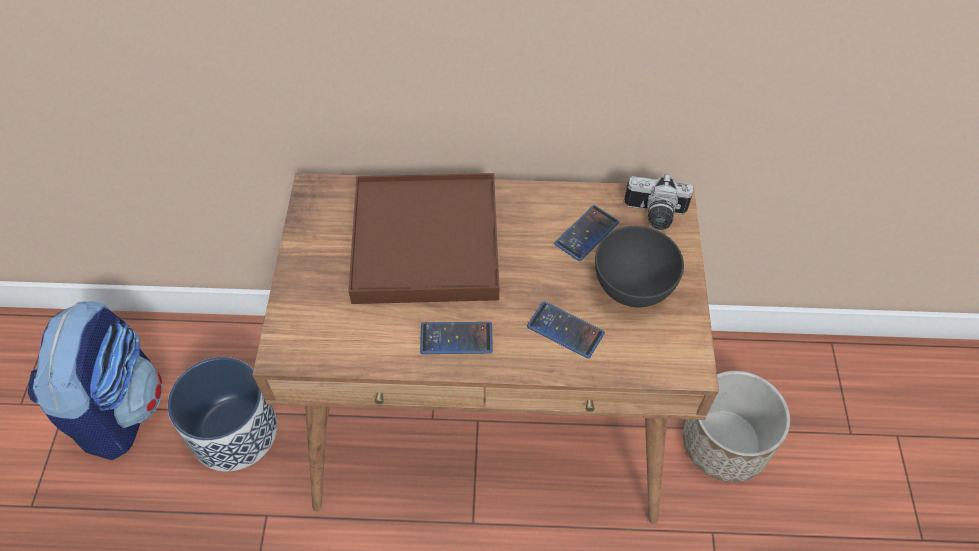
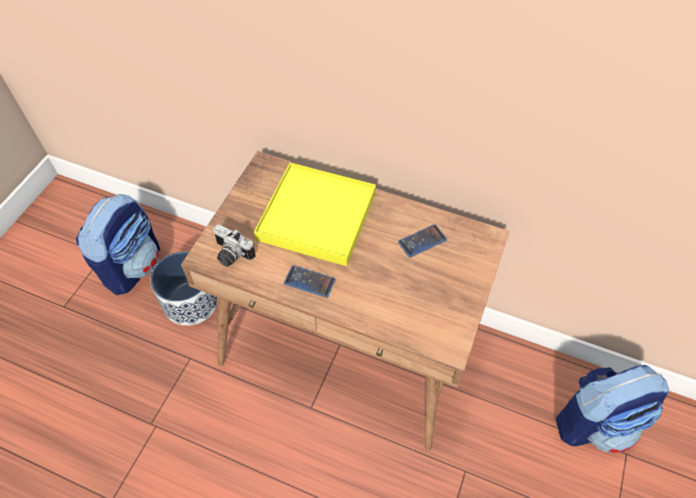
camera: 20 degrees right, 0 degrees up
(426, 243) = (317, 216): brown tray -> yellow tray
(565, 330) = (380, 298): phone -> none
(633, 287) = (437, 285): grey bowl -> none
(654, 215) = (473, 243): camera -> camera (231, 255)
(724, 443) = (497, 415): planter -> none
(842, 408) = (593, 421): none -> backpack

